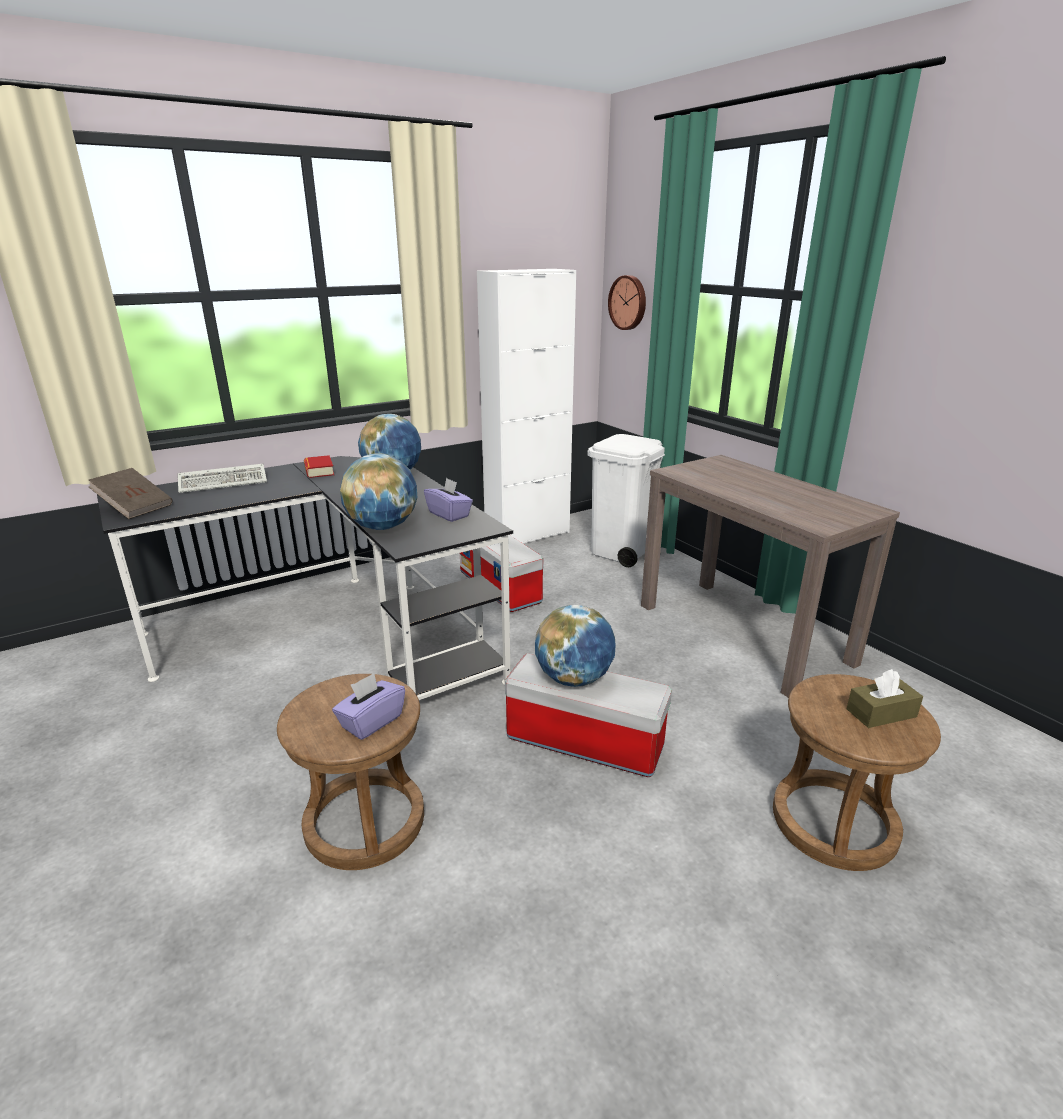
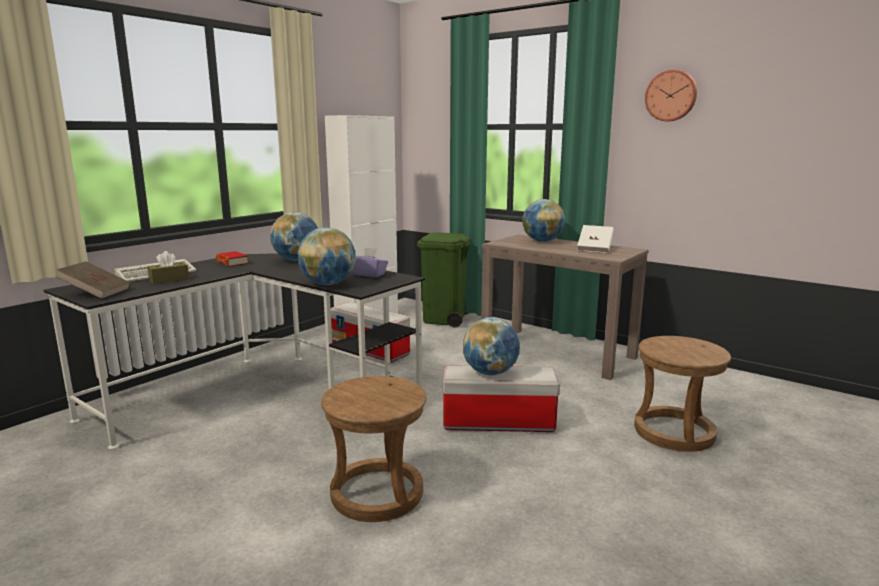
camera: 20 degrees left, 10 degrees down
(371, 721) = (395, 397): purple tissue box -> none
(621, 551) = (444, 319): white trash can -> green trash can
(628, 302) = (426, 141): wall clock -> wall clock (671, 96)
(742, 474) = (542, 241): none -> globe
(810, 500) = (595, 249): none -> white book
(881, 713) = (693, 347): brown tissue box -> brown tissue box (169, 279)

